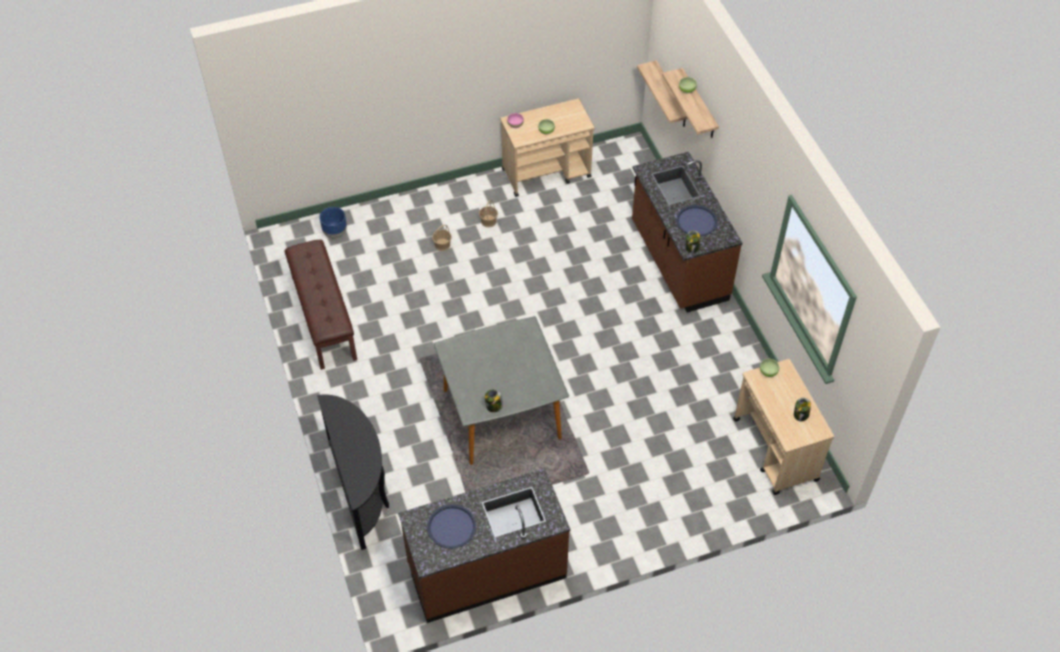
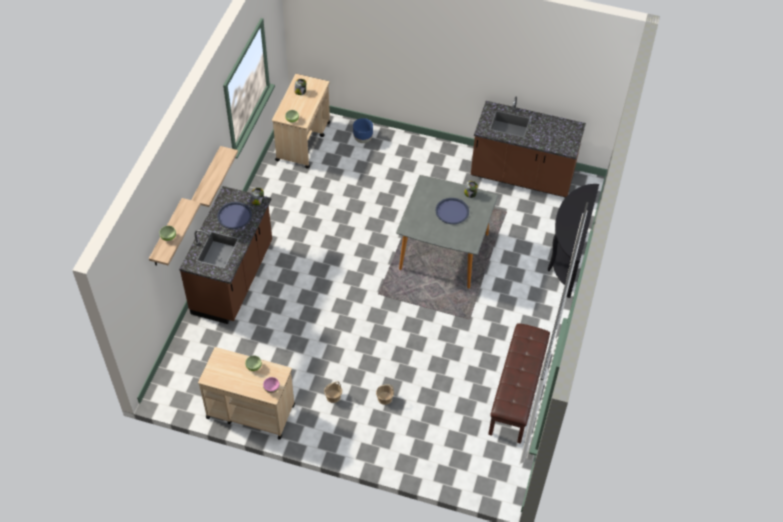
camera: 145 degrees left, 0 degrees up
(335, 233) = (460, 463): blue planter -> blue planter (363, 139)
(451, 527) = (550, 135): blue tray -> blue tray (452, 211)
(672, 96) = (150, 297): shelf -> shelf (206, 179)

